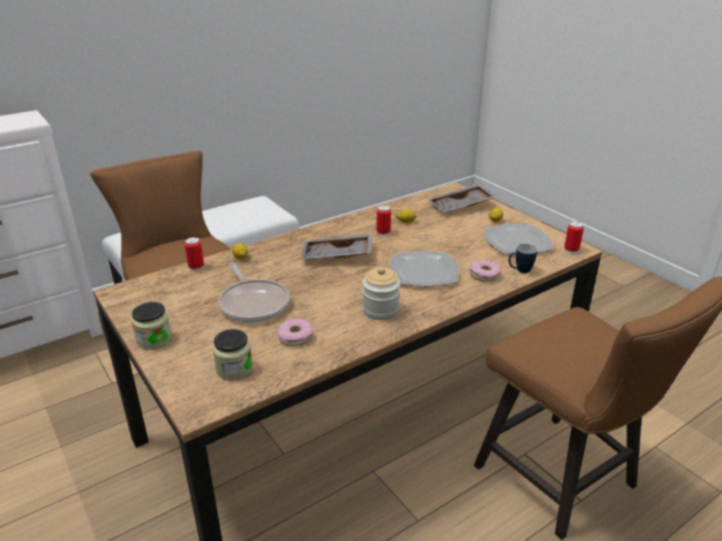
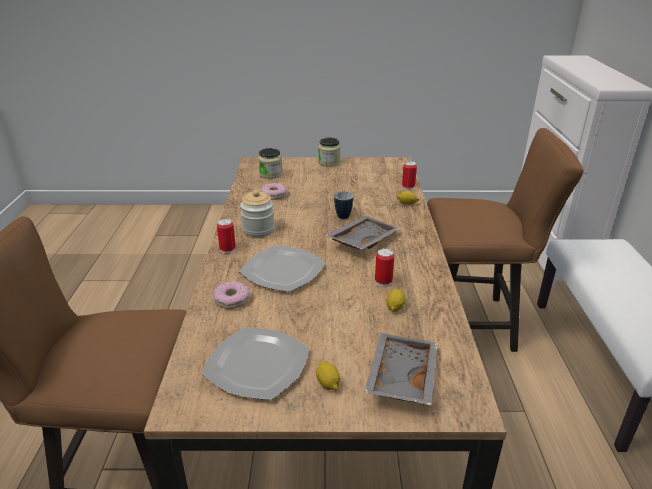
camera: 125 degrees right, 0 degrees up
(253, 303) = (331, 193): frying pan -> none
(519, 271) = (207, 326): mug -> mug (344, 215)
(571, 250) = (184, 400): can -> can (227, 249)

